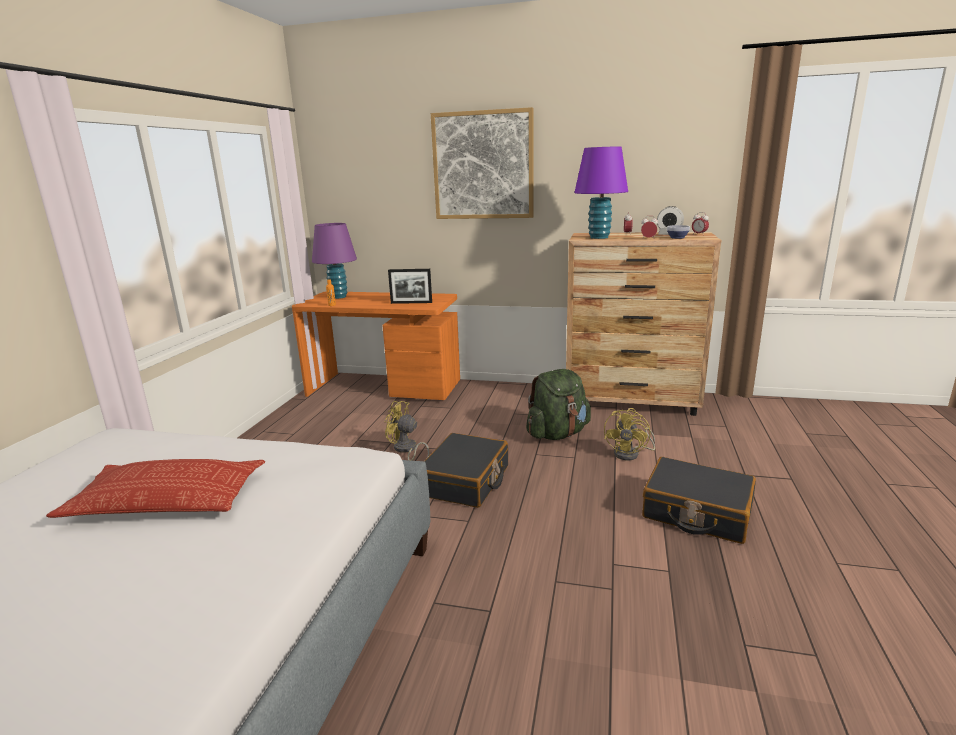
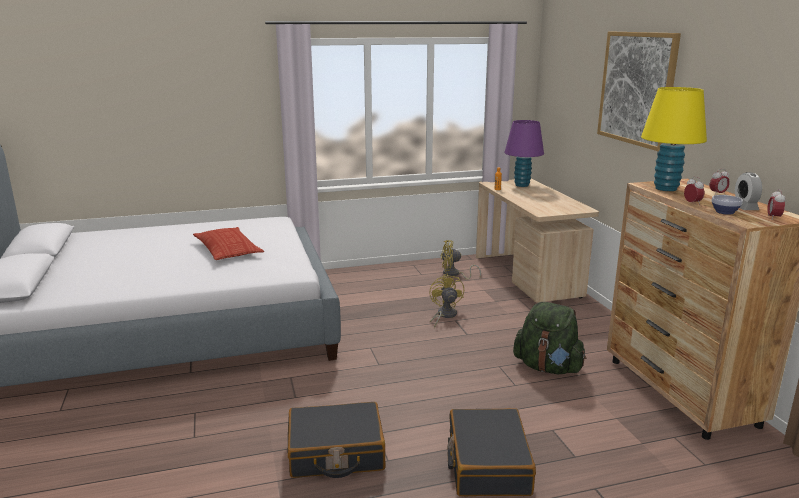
camera: 60 degrees right, 0 degrees up
(384, 388) = (528, 276): orange desk -> beige desk
(411, 303) = (543, 206): picture frame -> none
(465, 481) = (426, 349): black suitcase -> black suitcase (336, 452)
(599, 237) = (666, 188): purple table lamp -> yellow table lamp
(631, 454) = (557, 412): yellow fan -> yellow fan (454, 274)

